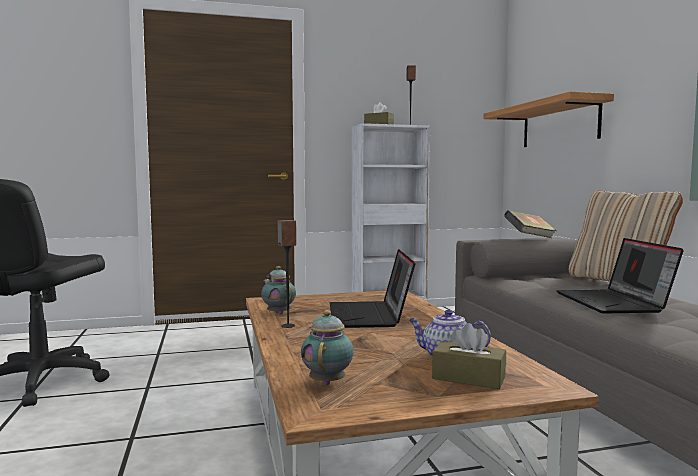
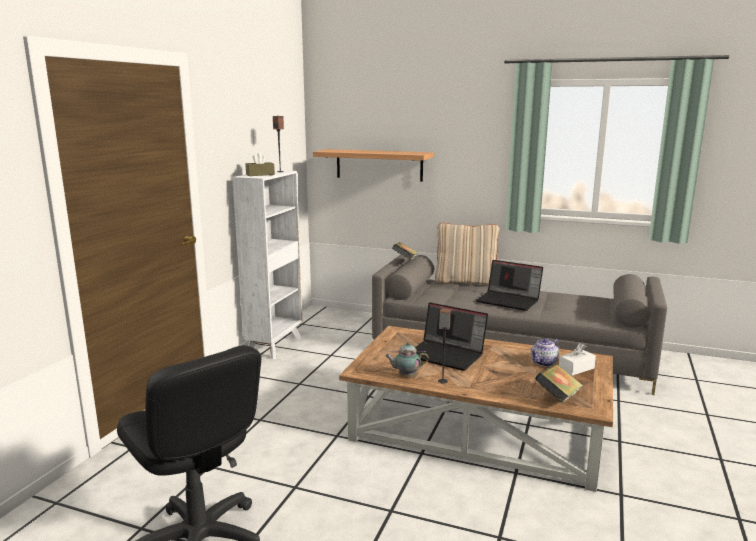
camera: 55 degrees left, 10 degrees up
(328, 381) = (557, 397): teapot -> book
(468, 378) = (576, 369): brown tissue box -> white tissue box

